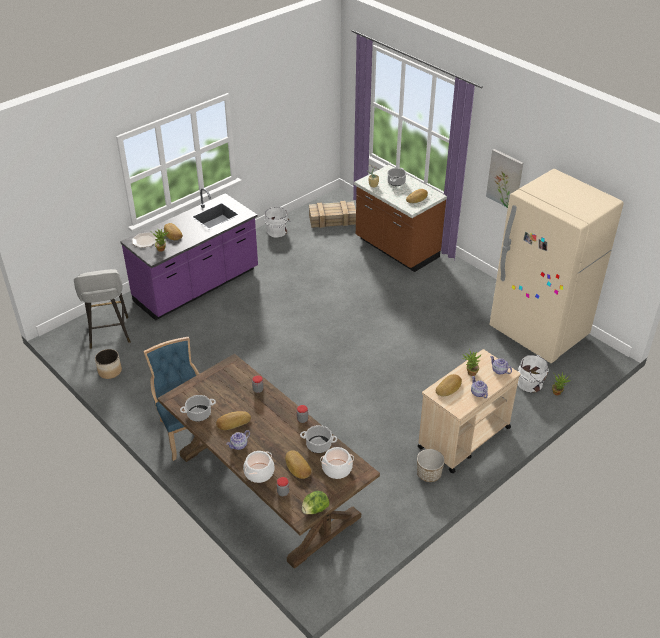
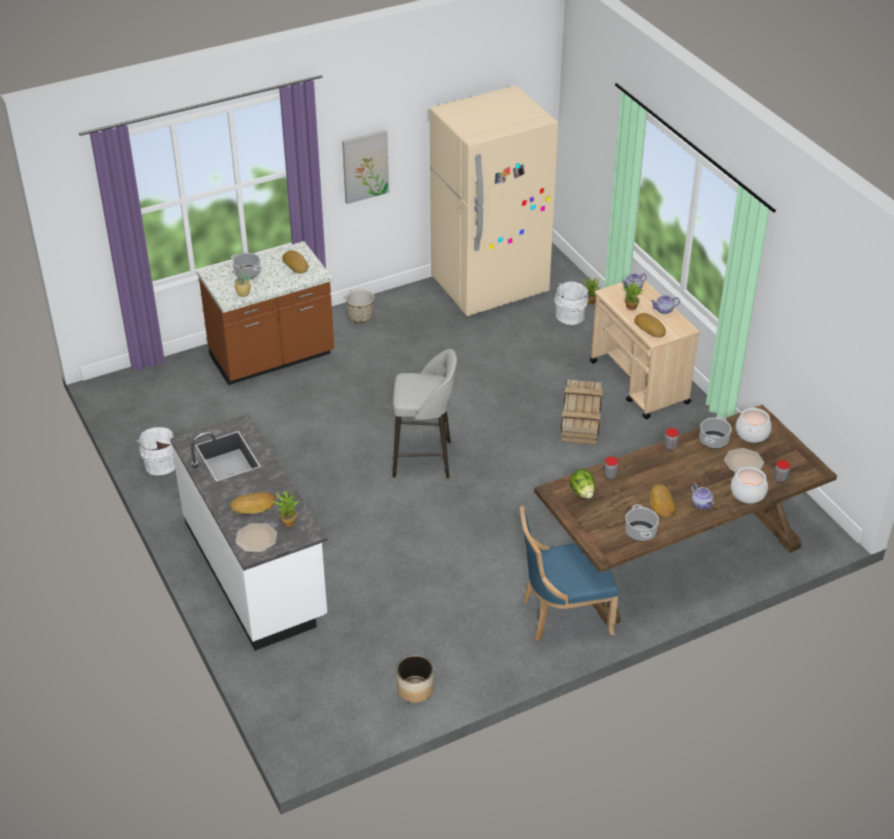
camera: 75 degrees left, 0 degrees up
(109, 334) = (326, 685): grey stool -> grey stool (424, 459)
(197, 286) = (256, 570): purple counter -> white counter
(297, 467) = (744, 462): bread -> plate
(315, 509) = (807, 459): lettuce -> lettuce (582, 492)
(333, 219) = (166, 402): crate -> crate (580, 418)
(429, 474) = (686, 420): planter -> planter (361, 317)

